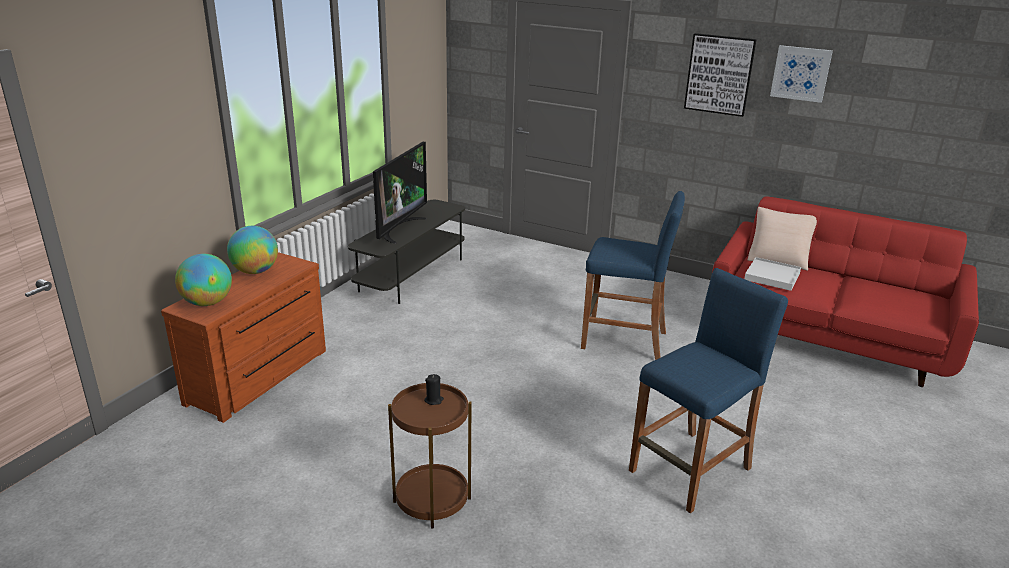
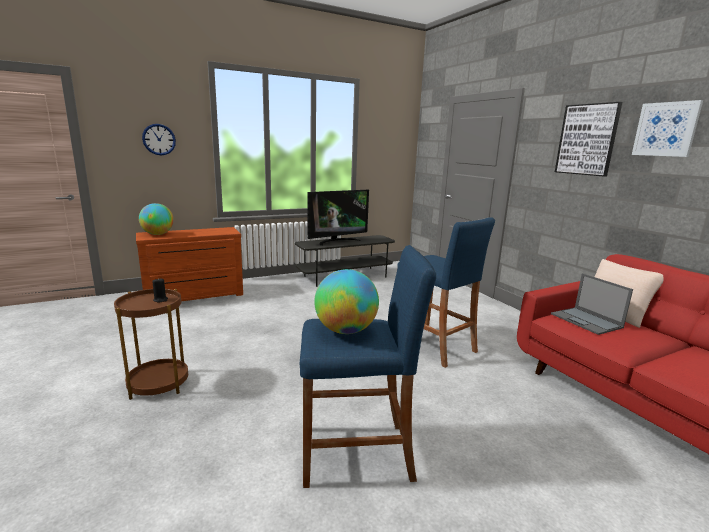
camera: 35 degrees right, 10 degrees down
(153, 141) = (159, 139): none -> wall clock
(255, 271) = (206, 230): globe -> globe (345, 330)
(772, 276) = (587, 321): white tray -> laptop

